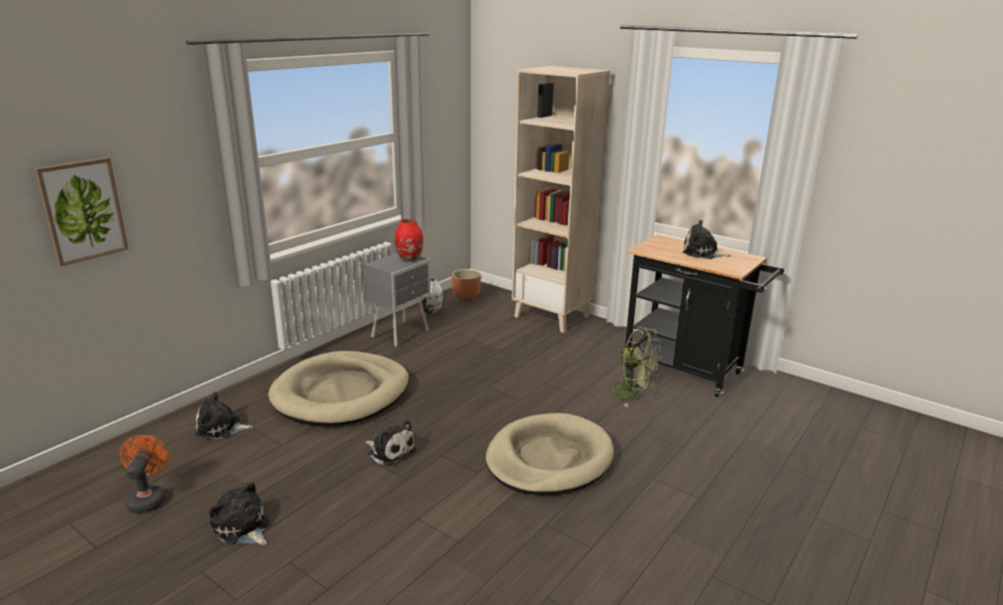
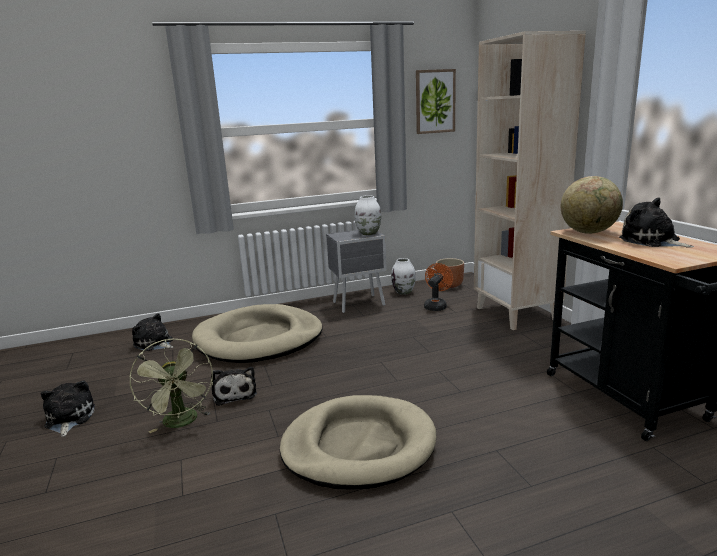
camera: 35 degrees right, 5 degrees down
(82, 210) = (72, 154): picture -> picture (435, 101)
(148, 498) = (55, 378): orange fan -> orange fan (436, 306)
(409, 259) = (368, 233): red vase -> white vase
(633, 395) = (528, 408): green fan -> green fan (182, 423)
(654, 249) = (588, 232): none -> globe

